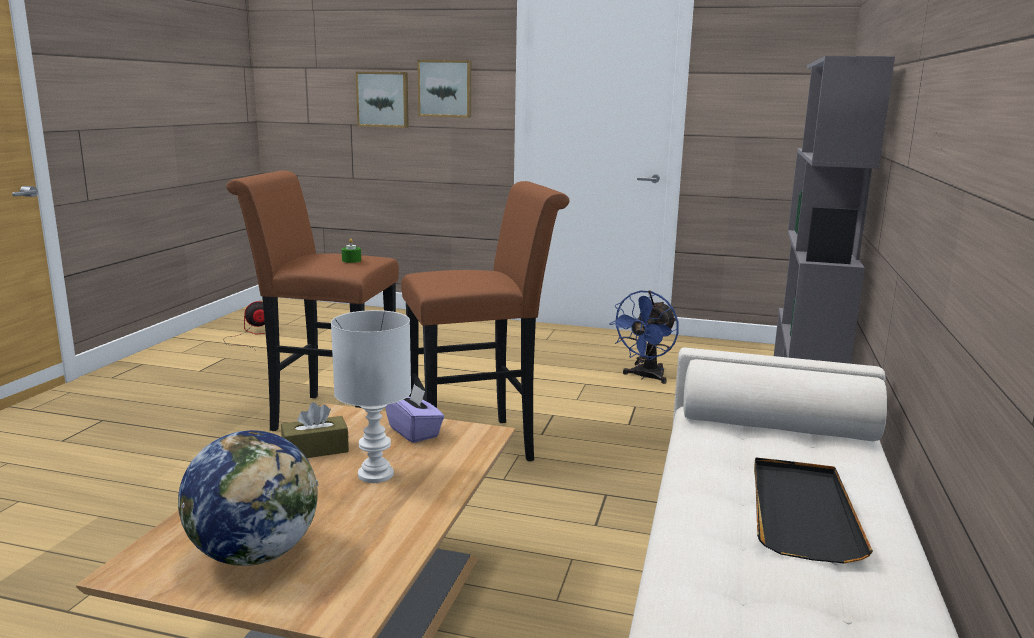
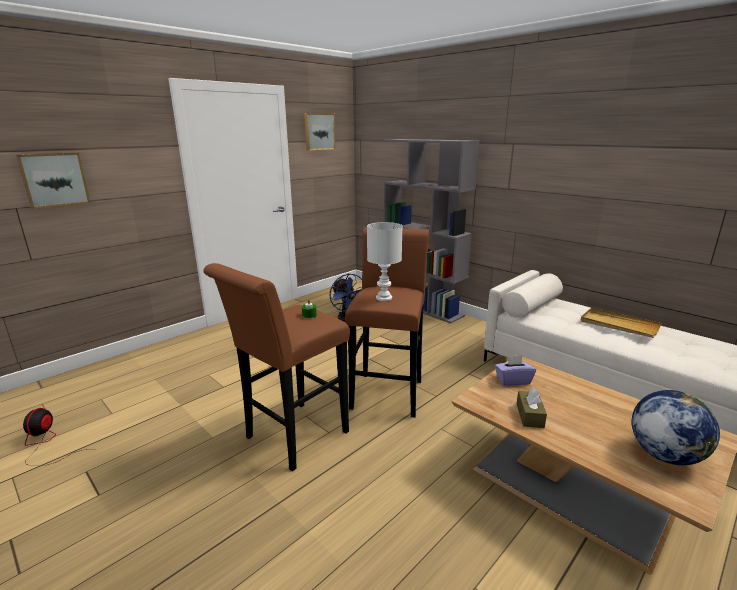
camera: 60 degrees left, 5 degrees up
(374, 475) = (569, 403): white table lamp -> white table lamp (384, 298)
(445, 88) = (120, 164): picture -> picture (319, 131)
(801, 512) = (618, 325): black tray -> beige tray

